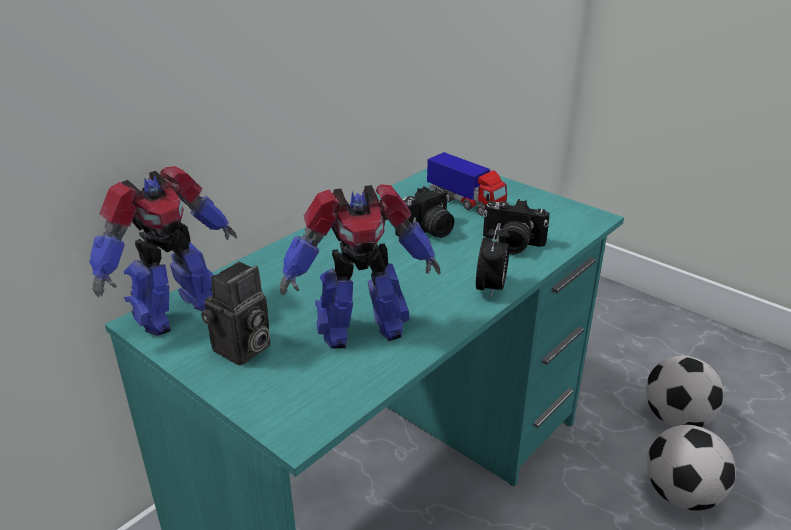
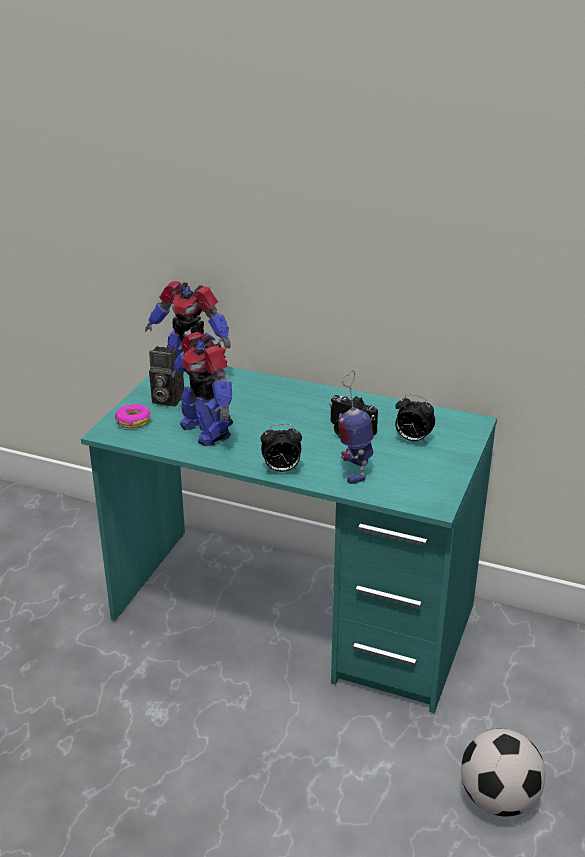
camera: 70 degrees right, 0 degrees up
(283, 395) = (133, 421): none -> donut
(466, 202) = (412, 440): toy truck -> alarm clock
(511, 244) = (354, 470): camera -> toy robot
(682, 495) = (385, 805): football -> none

